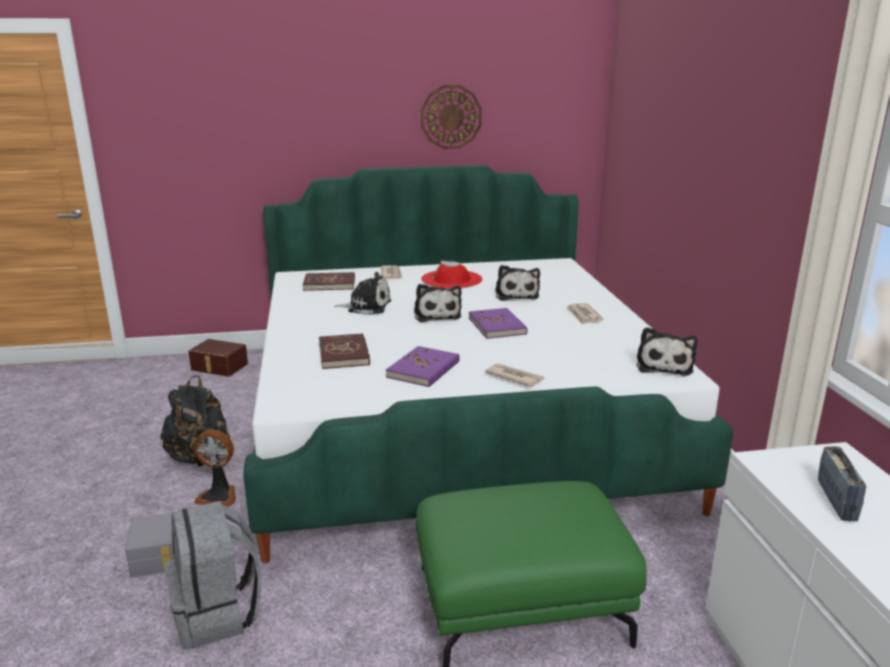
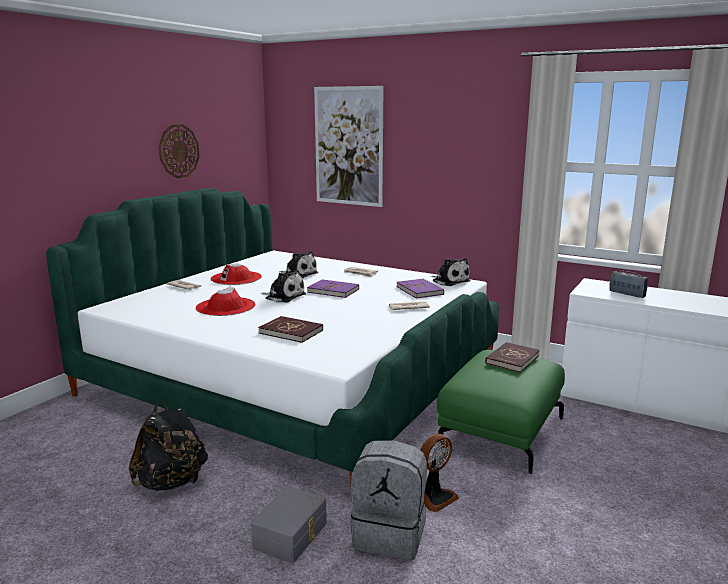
camera: 50 degrees left, 5 degrees down
(219, 367) = (34, 428): brown storage box -> none
(219, 495) = (243, 490): fan -> fan (435, 497)
(329, 284) = (154, 304): red book -> red book (512, 359)
(366, 307) = (225, 307): plush toy -> red hat
(424, 369) = (357, 321): purple book -> purple book (420, 290)
(663, 129) = (348, 146): none -> picture

